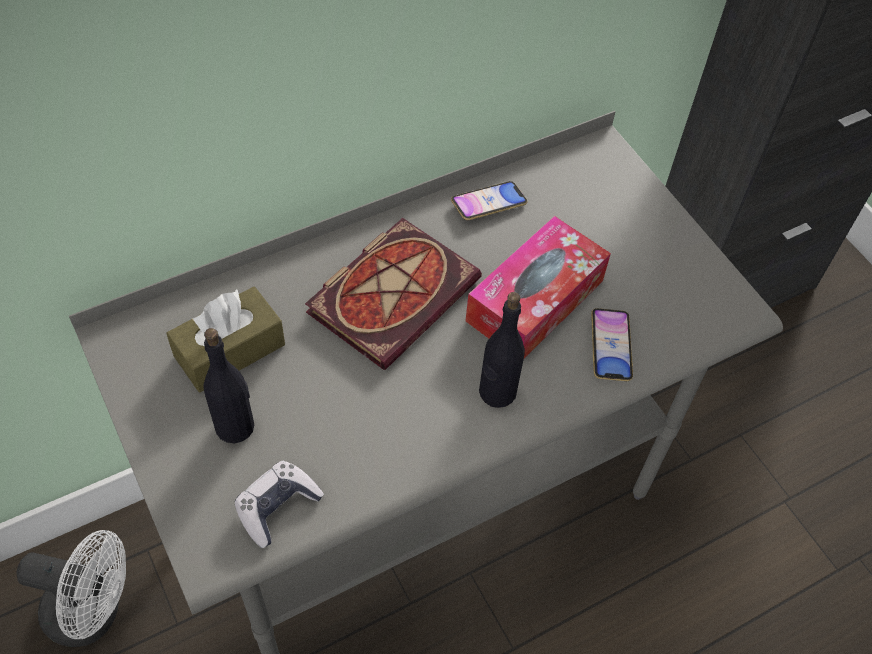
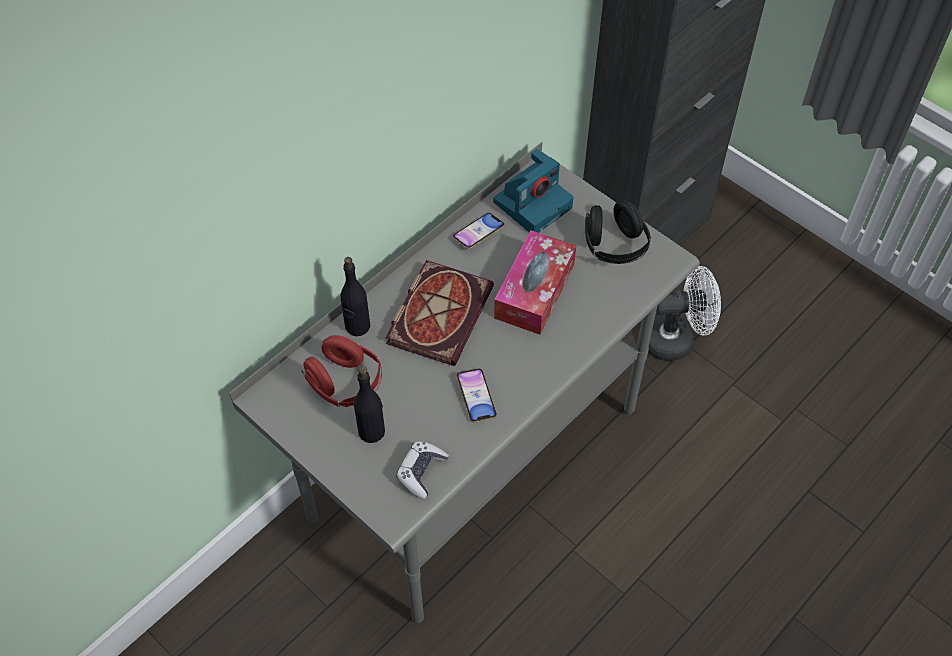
camera: 15 degrees left, 0 degrees up
(94, 612) = (262, 619): white fan -> white fan (676, 339)
(229, 350) = (345, 384): brown tissue box -> red headphones
(497, 392) = (532, 358): black bottle -> black bottle (357, 326)
(576, 186) = (533, 203): none -> camera
(610, 347) = (594, 308): phone -> phone (476, 397)
(668, 272) = (614, 246): none -> black headphones

